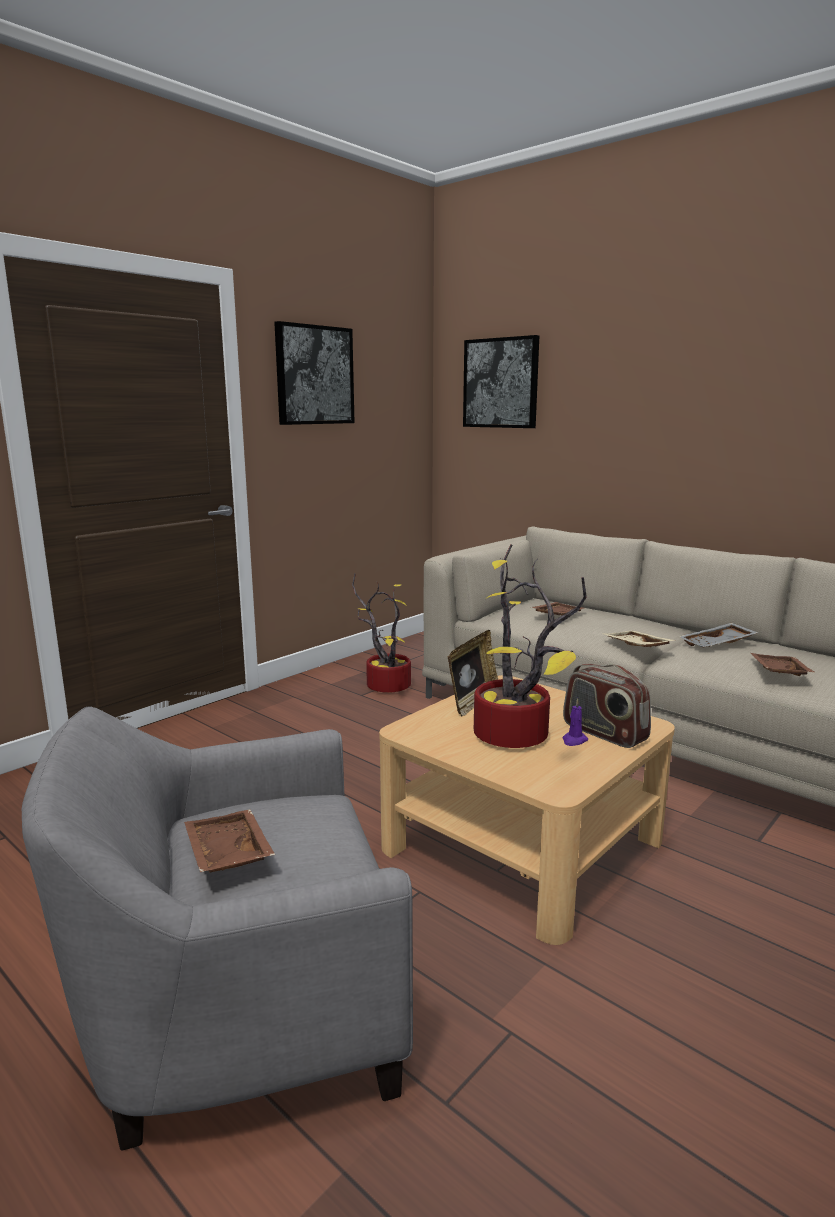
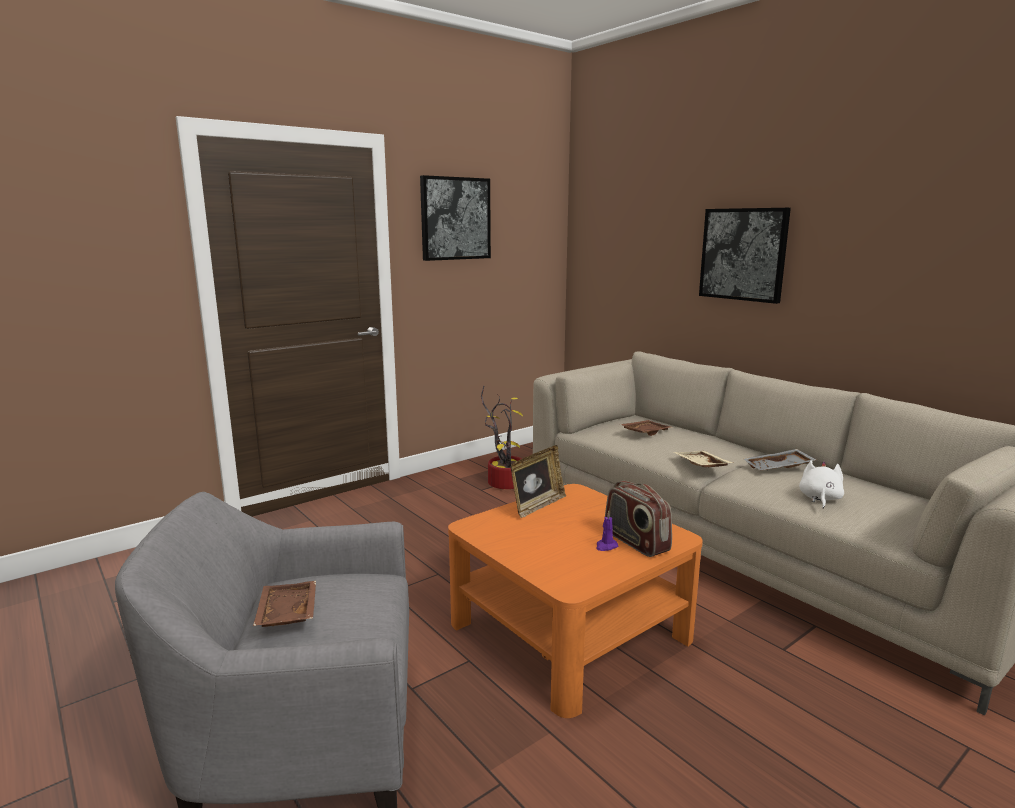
camera: 10 degrees right, 0 degrees up
(501, 383) = (621, 223): picture -> picture (743, 254)
(517, 737) = (559, 539): potted plant -> none
(524, 844) = (571, 630): beige coffee table -> orange coffee table
(777, 672) = (819, 499): brown tray -> white plush toy

